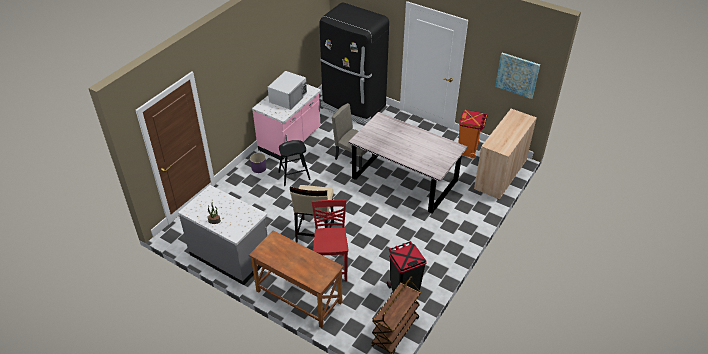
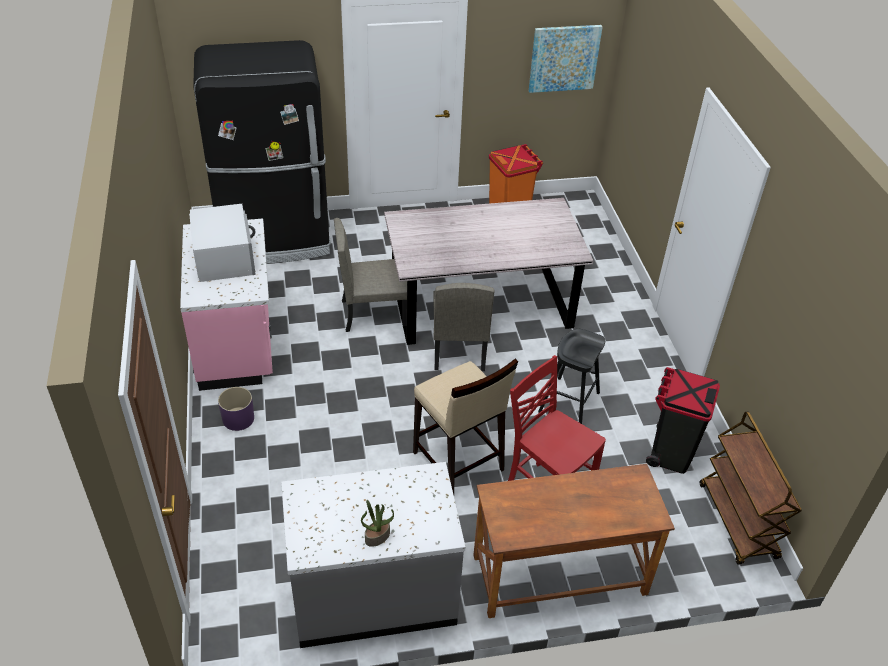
camera: 45 degrees left, 0 degrees up
(294, 176) = (314, 395): black stool -> black stool (569, 402)
(370, 192) = (458, 348): none -> beige chair
(500, 174) = (586, 228): beige cabinet -> none

